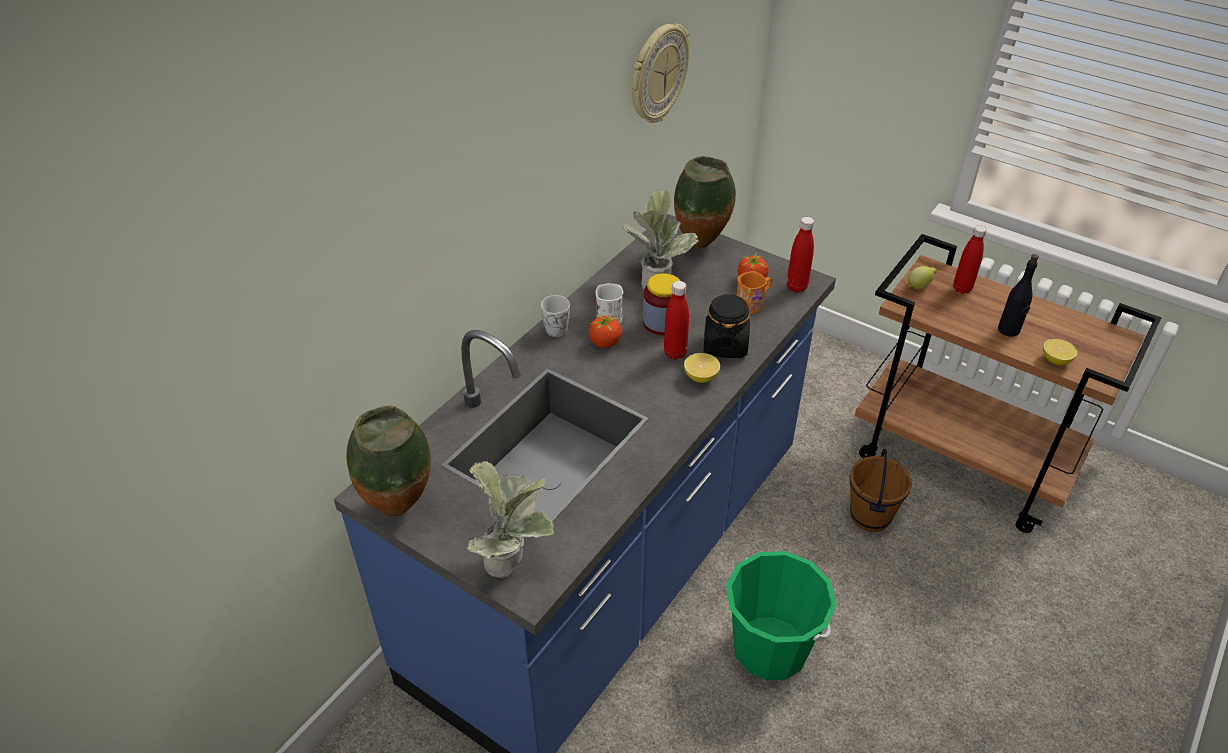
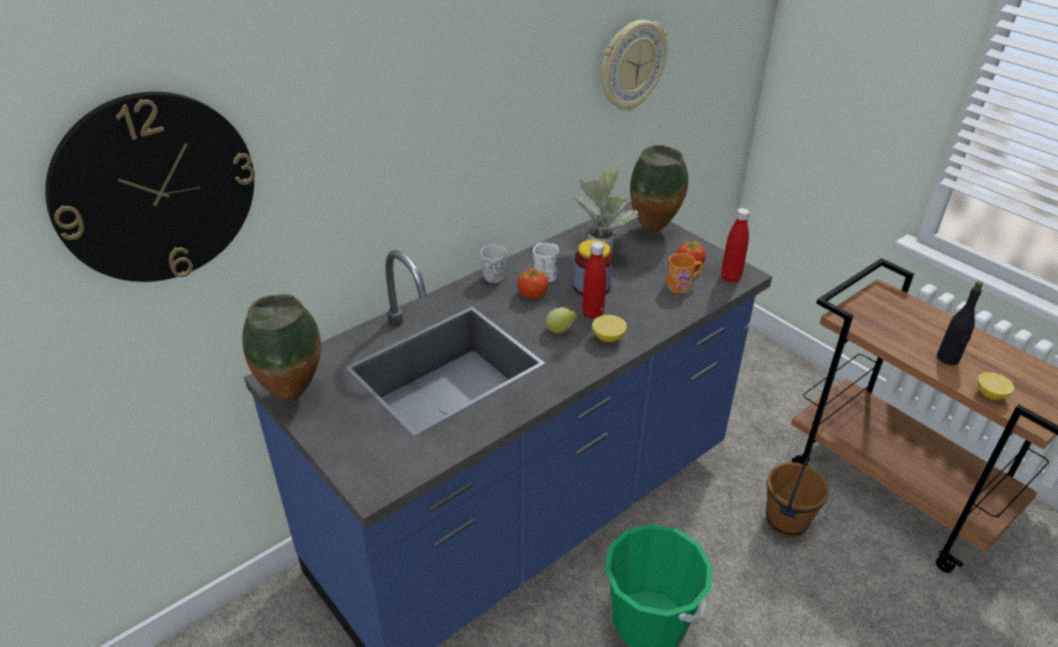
camera: 15 degrees right, 5 degrees down
(241, 325) = (155, 189): none -> wall clock
(514, 563) = (369, 461): potted plant -> none
(725, 345) = (642, 315): black jar -> none
(919, 286) = (866, 305): lemon -> lemon (560, 330)
(962, 289) = (910, 314): red bottle -> none

